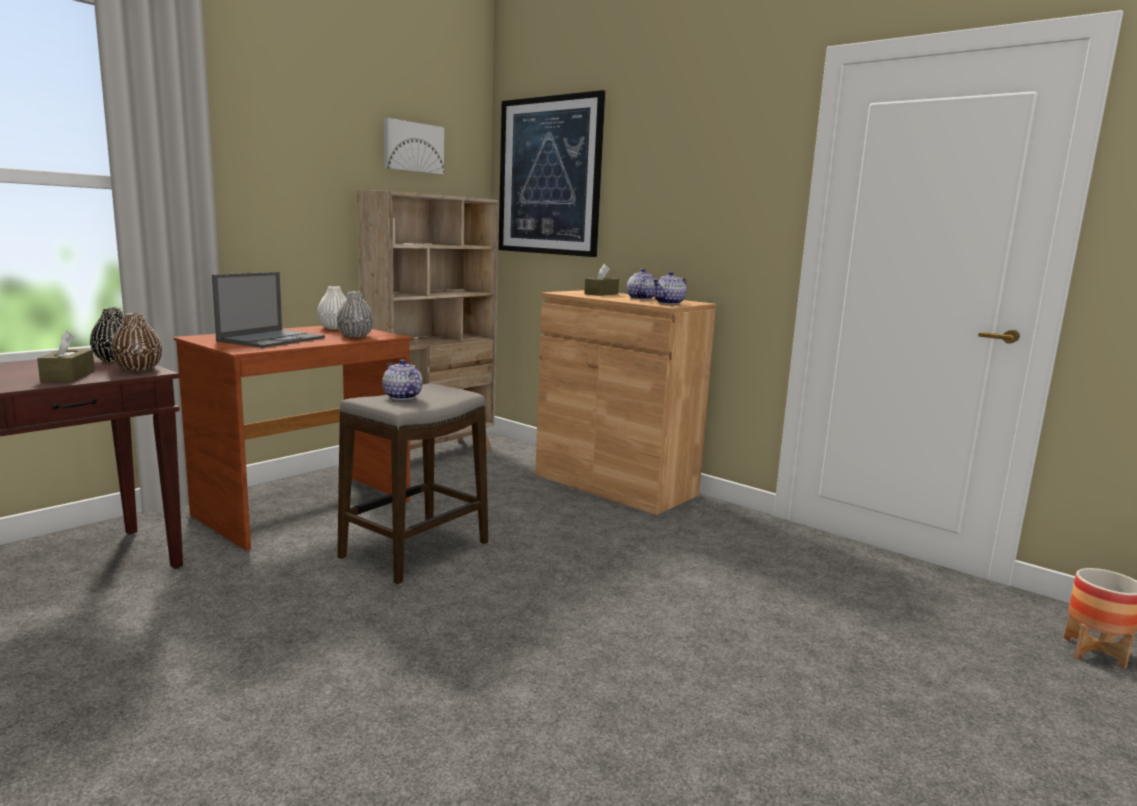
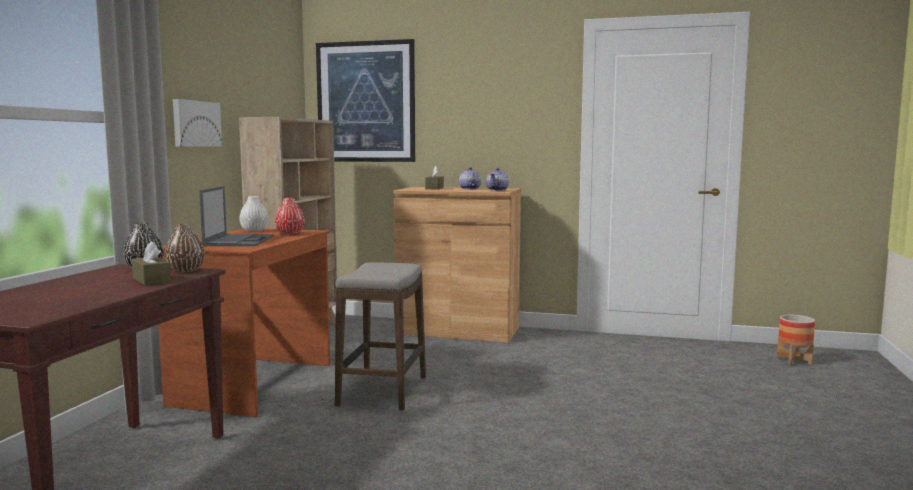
camera: 25 degrees left, 5 degrees down
(355, 336) = (290, 233): grey vase -> red vase
(402, 397) = (374, 271): teapot -> none
(412, 147) = (263, 80): picture -> picture (195, 124)

